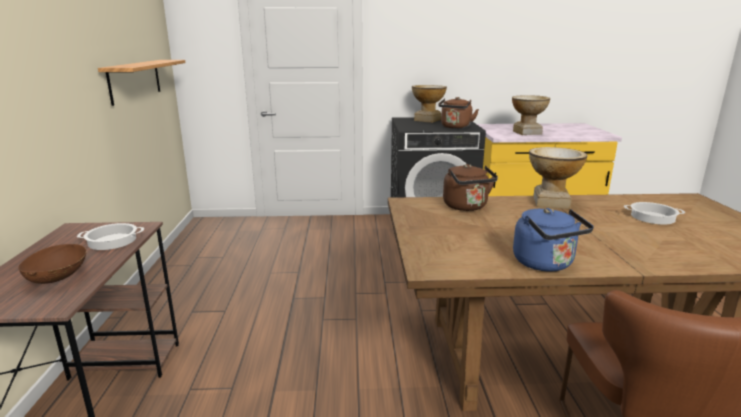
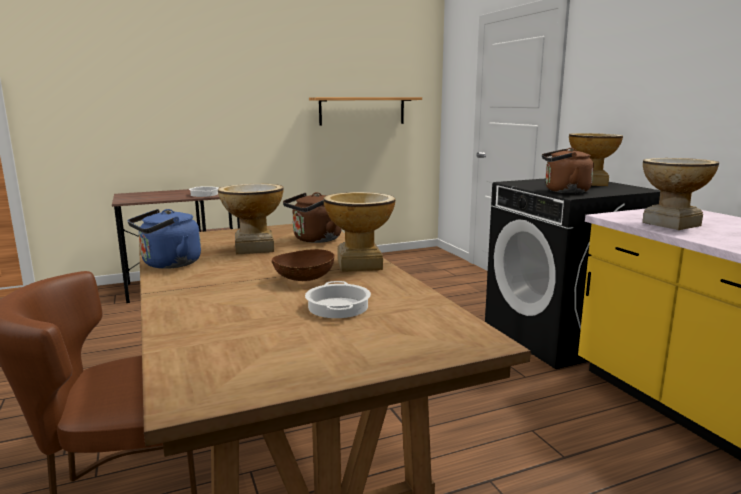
camera: 70 degrees right, 5 degrees down
(58, 278) = (153, 197): brown bowl -> brown bowl (304, 280)
(490, 228) = (254, 248): none -> vase

